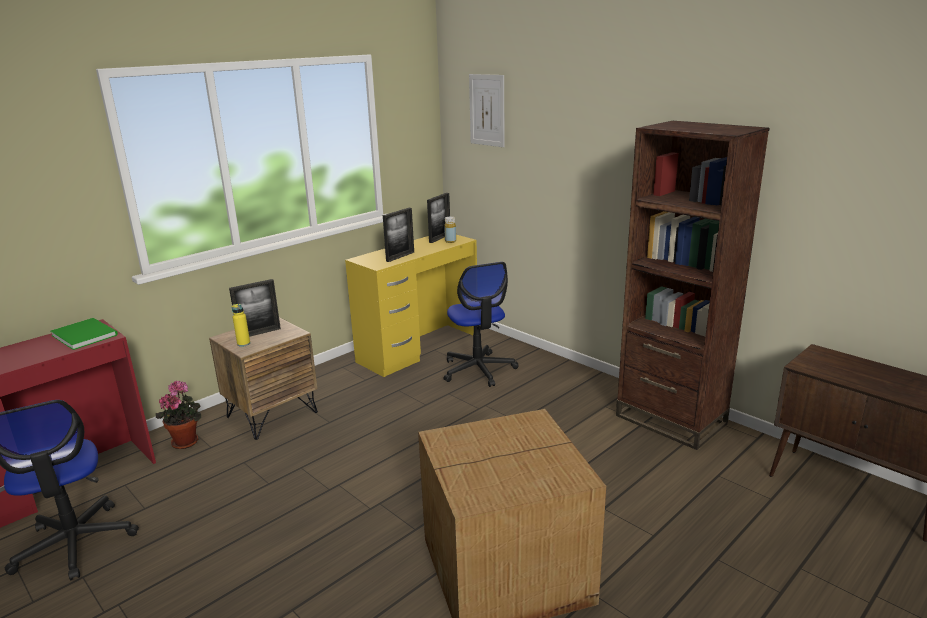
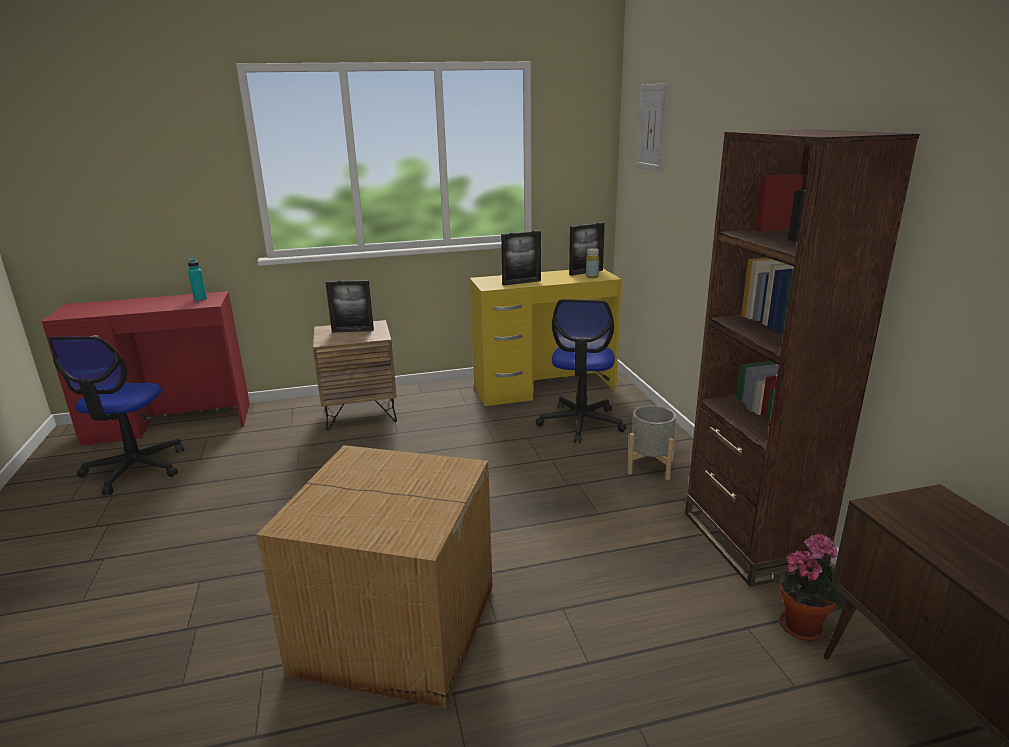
camera: 30 degrees right, 0 degrees up
(85, 334) = (200, 299): green book -> turquoise bottle
(186, 441) = (280, 416): potted plant -> potted plant (802, 624)
(243, 344) = (330, 336): yellow bottle -> none
(561, 389) = (650, 466): none -> grey planter

